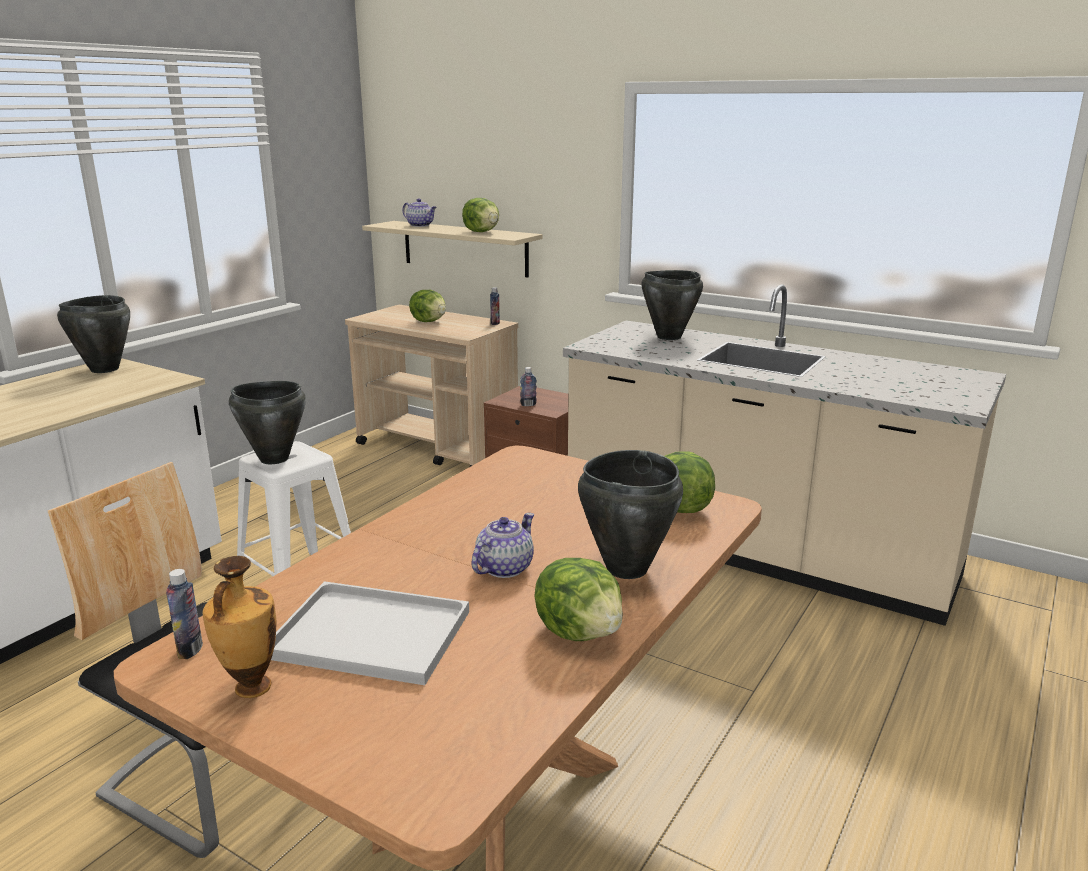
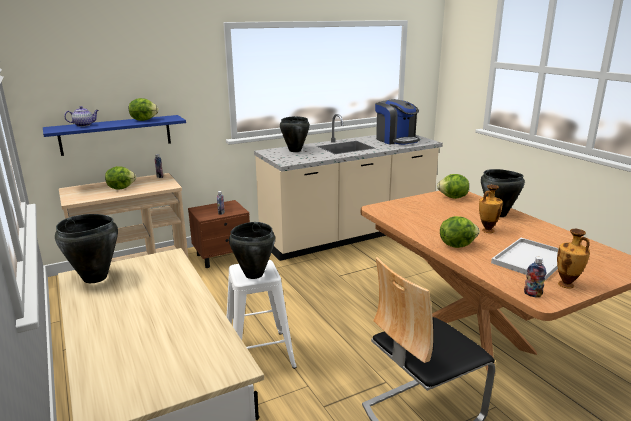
camera: 60 degrees left, 0 degrees up
(464, 248) = (116, 135): beige shelf -> blue shelf
(503, 568) = (487, 231): teapot -> vase
(580, 631) = (541, 229): lettuce -> lettuce (456, 245)
(903, 380) = (396, 140): none -> coffee machine

